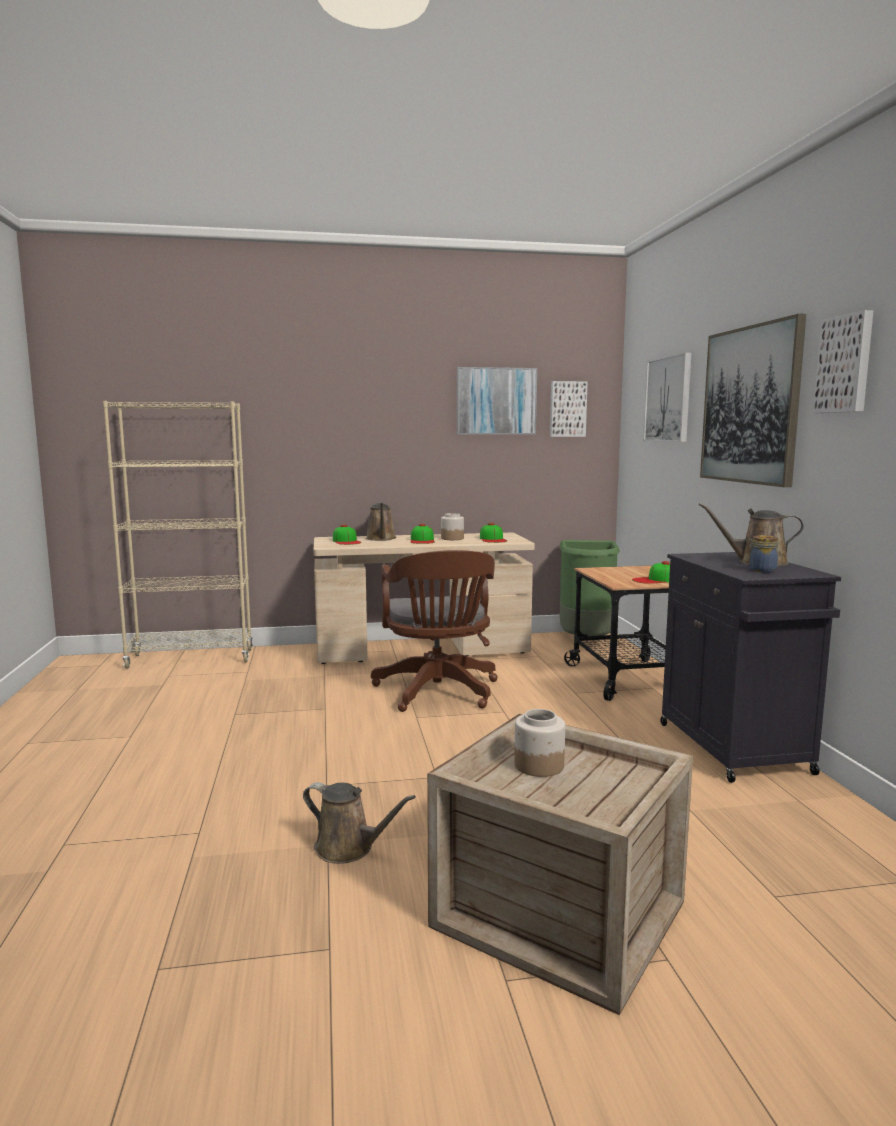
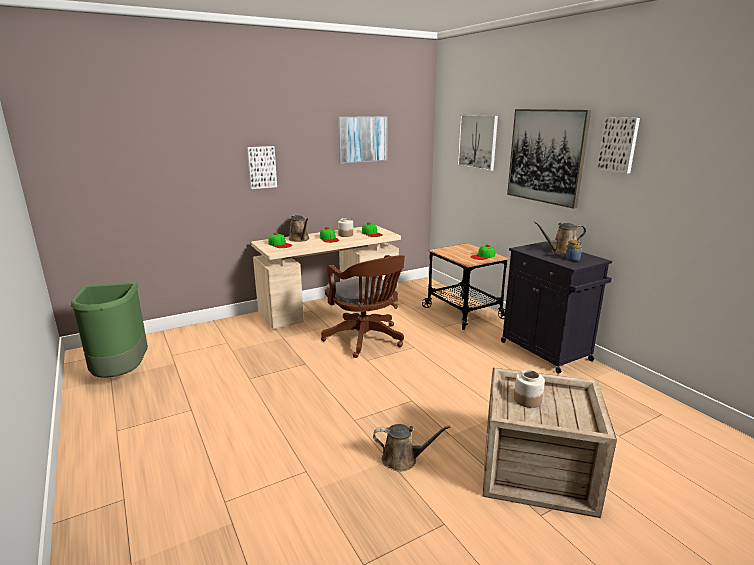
camera: 20 degrees left, 10 degrees up
(191, 658) = (175, 338): beige bookcase -> none
(567, 409) = (404, 142): picture -> picture (261, 167)
(586, 641) = (421, 288): green trash can -> green trash can (121, 374)

